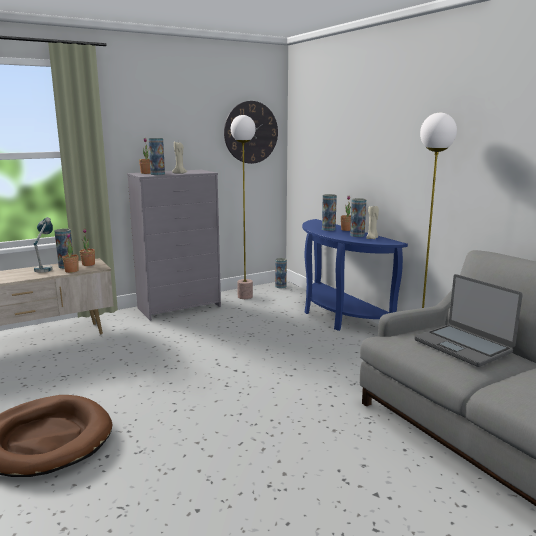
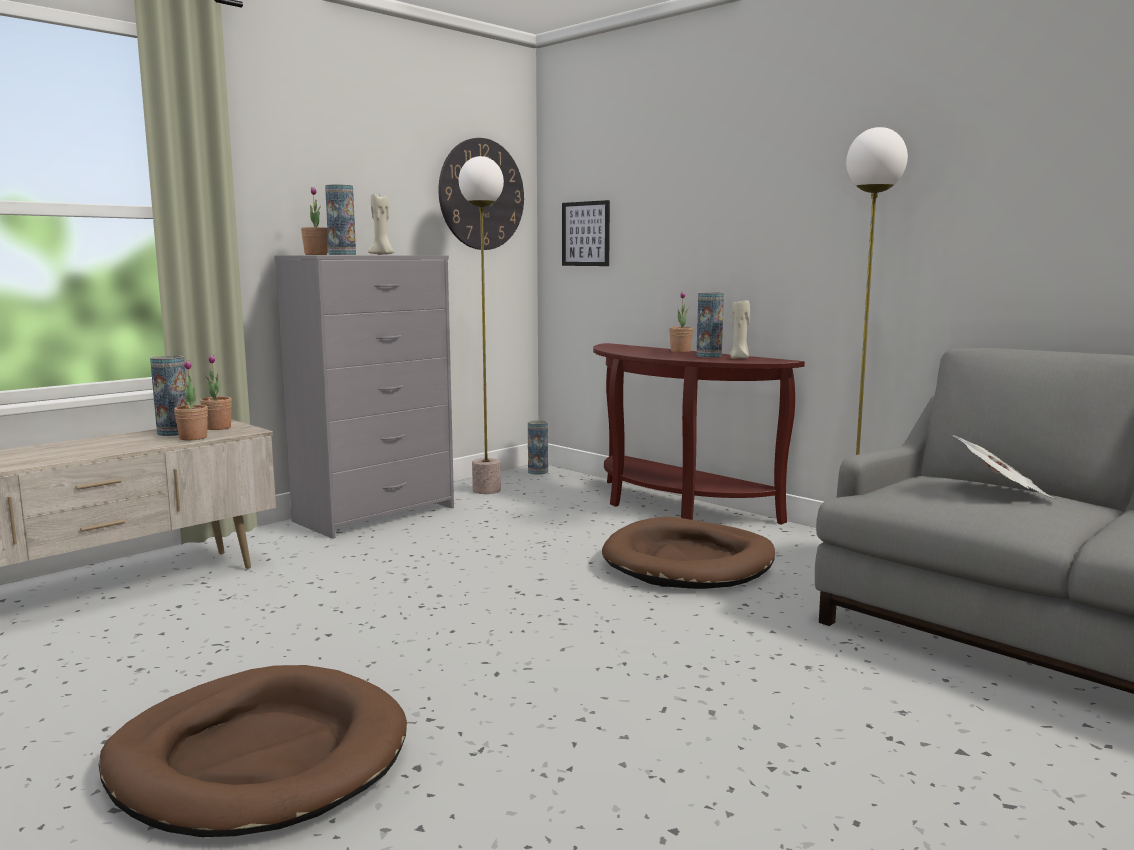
camera: 15 degrees left, 5 degrees down
(45, 268) = (130, 437): table lamp -> none
(308, 155) = (586, 234): none -> picture
(320, 355) = (689, 562): none -> brown dog bed
(328, 229) = (649, 352): vase -> none
(338, 316) = (672, 506): blue console table -> brown console table
(463, 346) = (1000, 492): laptop -> newspaper

